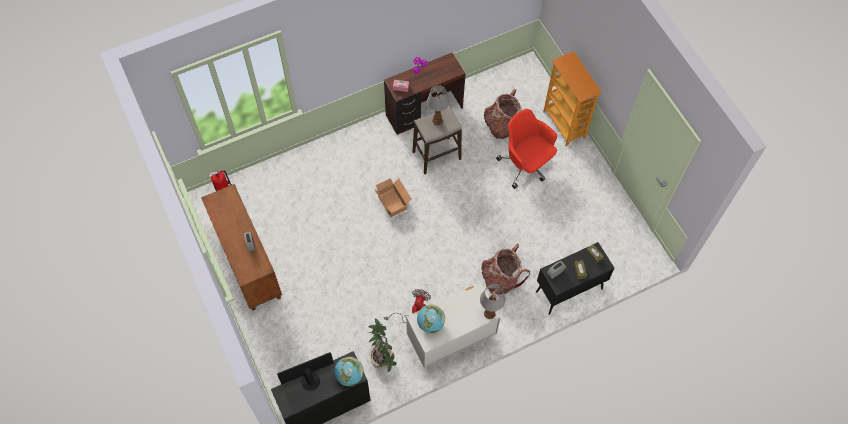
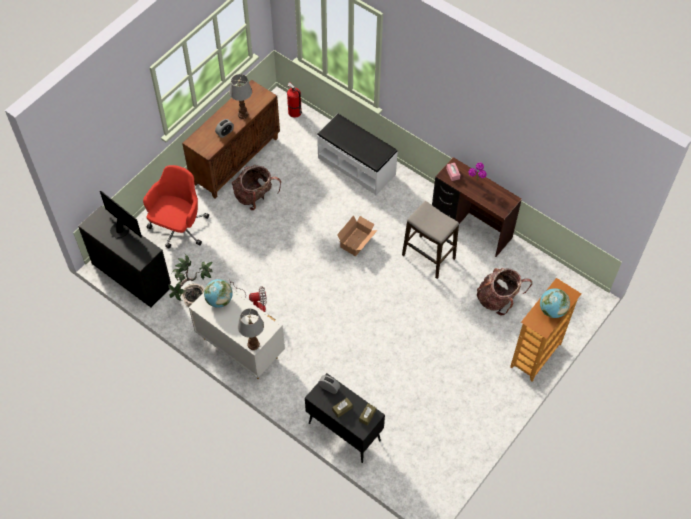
camera: 65 degrees right, 5 degrees down
(313, 167) = (357, 166): none -> white bench
(349, 376) = (137, 256): globe -> globe (552, 310)
(437, 120) = (436, 218): table lamp -> table lamp (243, 114)
(500, 278) = (325, 365): backpack -> backpack (255, 196)
(526, 165) = (465, 338): red office chair -> red office chair (178, 228)

